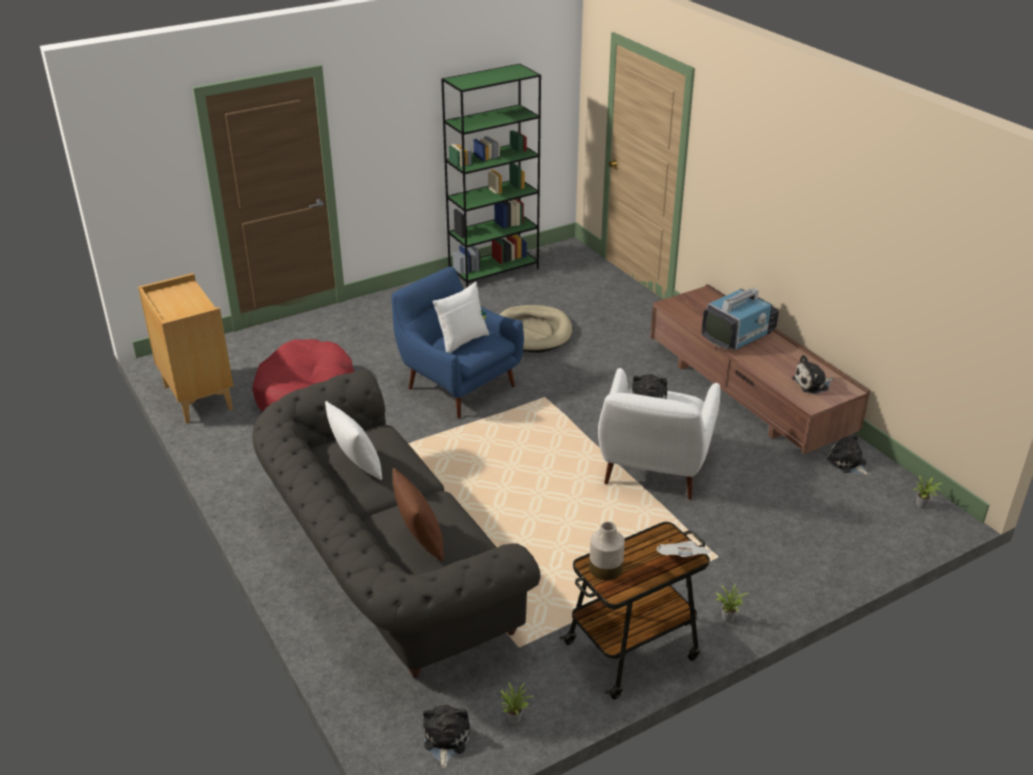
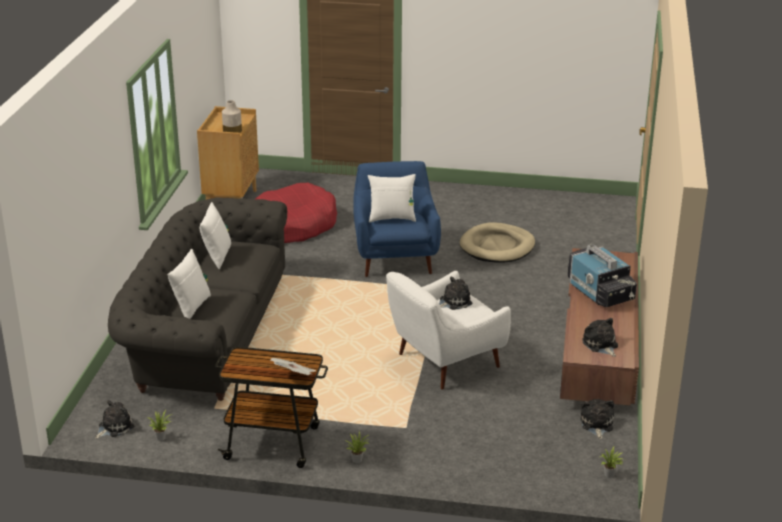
camera: 40 degrees right, 5 degrees down
(420, 541) = (191, 308): brown pillow -> white pillow
(494, 270) = (533, 197): green bookcase -> none
(605, 568) = (246, 359): beige vase -> beige vase (232, 130)
(738, 335) = (600, 293): television -> television turned 60 degrees clockwise
(812, 384) = (600, 345): plush toy -> plush toy turned 45 degrees clockwise

